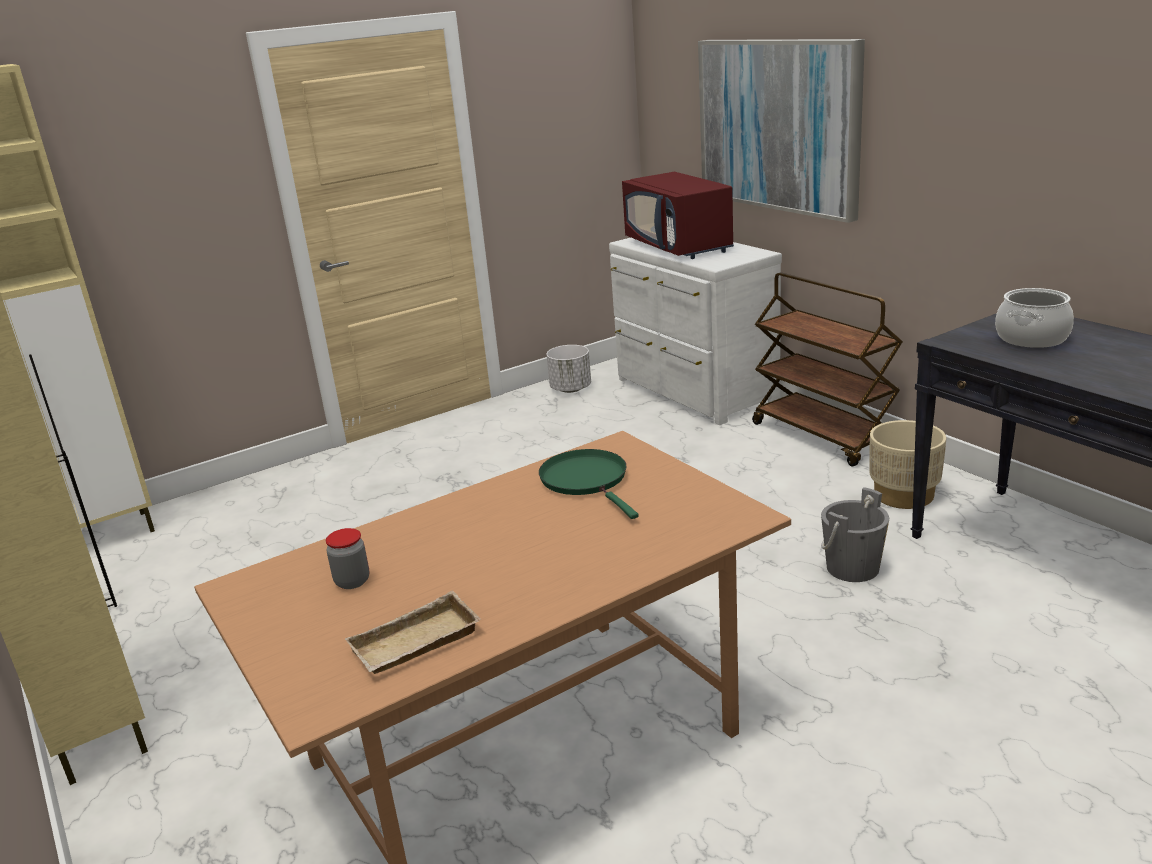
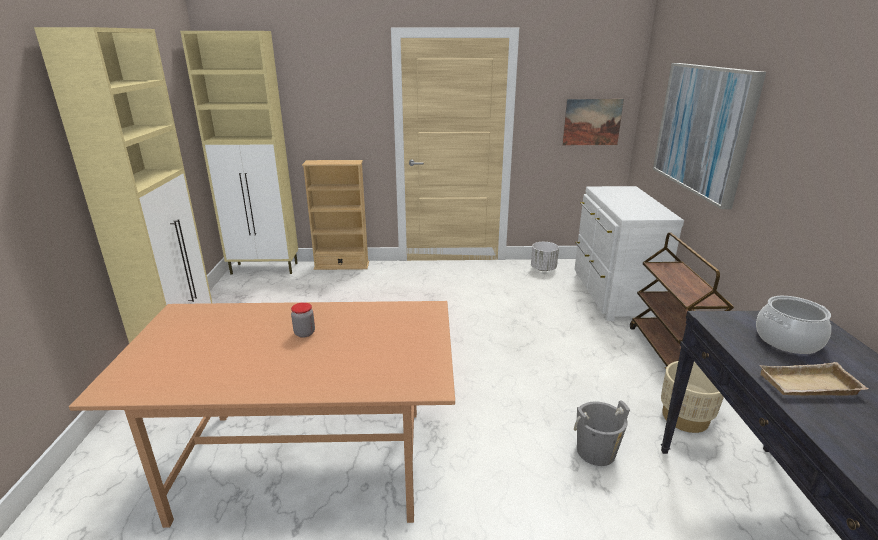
camera: 30 degrees right, 0 degrees up
(238, 487) = (342, 265): none -> beige bookcase
(352, 581) = (215, 330): jar -> jar (304, 333)
(415, 645) = (184, 378): beige tray -> beige tray (808, 387)
(583, 144) = (592, 122): none -> picture
(587, 480) = (386, 323): green frying pan -> none
(679, 246) = (623, 199): red microwave -> none

